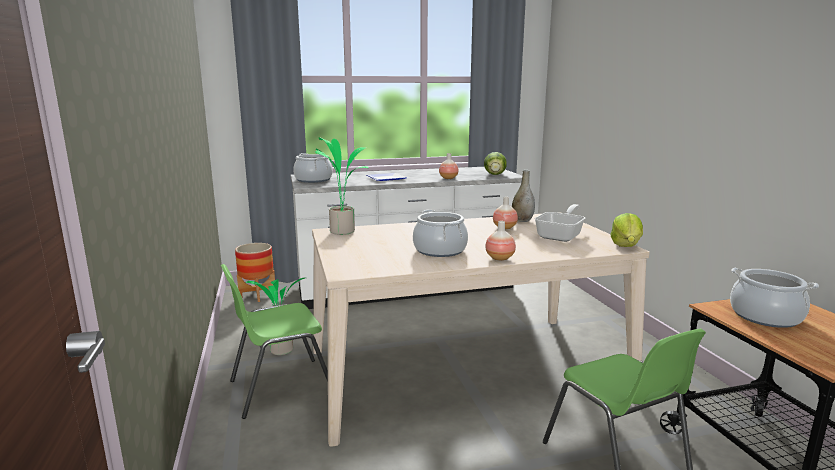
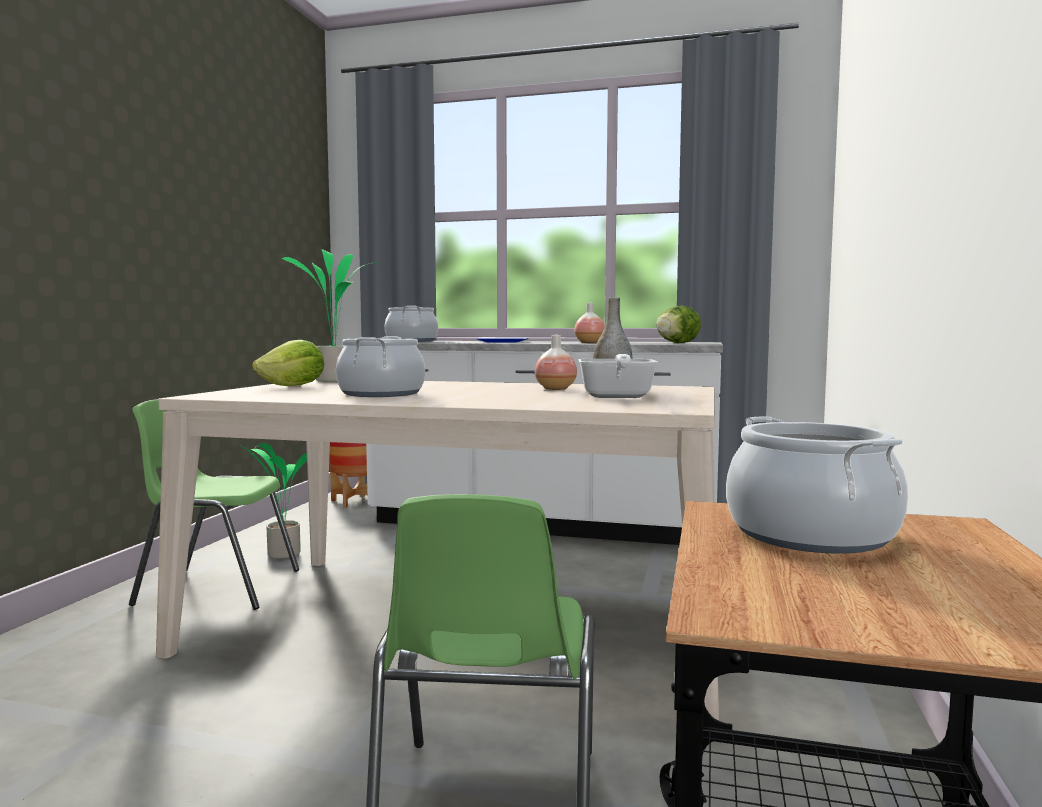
camera: 30 degrees right, 10 degrees down
(499, 258) = (429, 402): vase -> none
(561, 236) = (615, 397): frying pan -> frying pan turned 120 degrees clockwise
(626, 245) = (691, 408): lettuce -> lettuce (293, 386)

